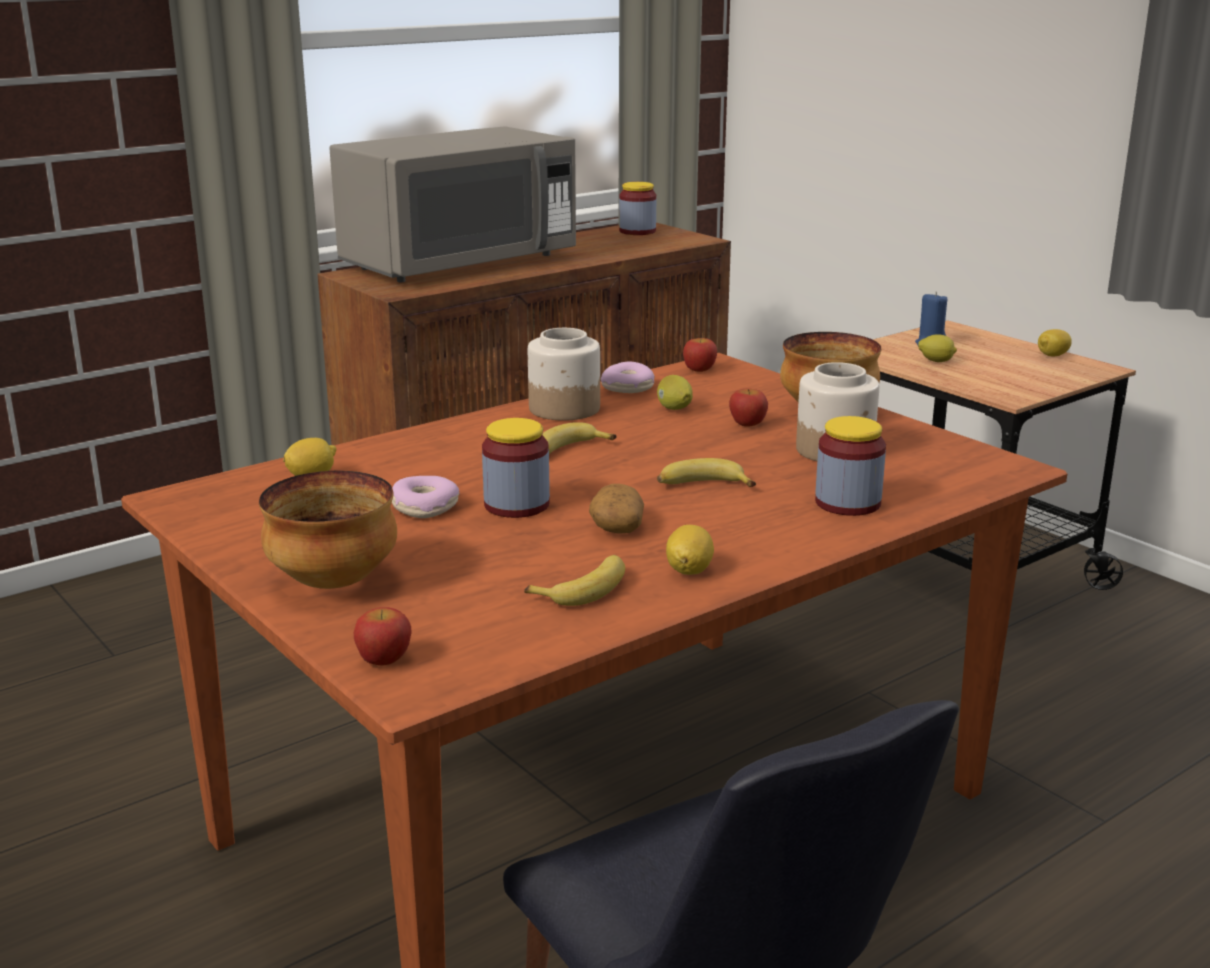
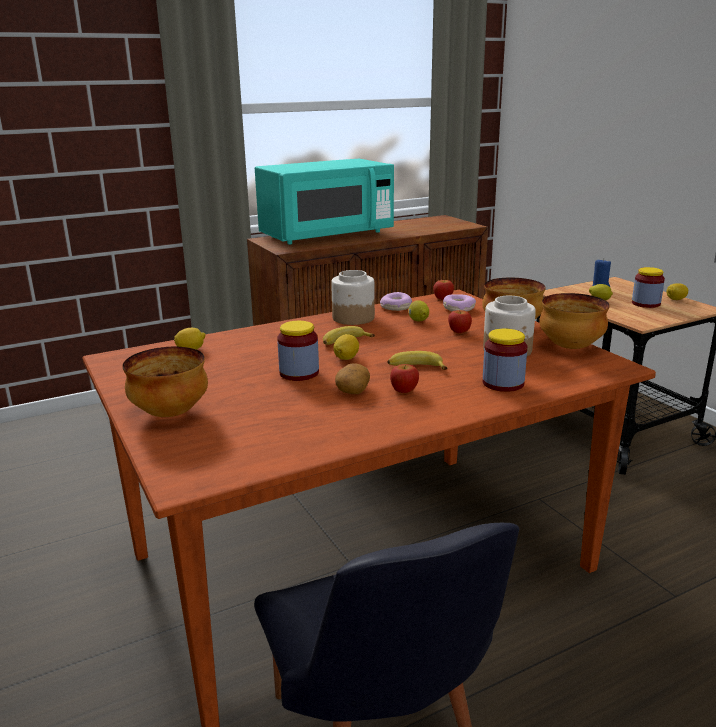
camera: 10 degrees right, 0 degrees up
(384, 659) = (175, 463): apple -> apple (404, 390)
(424, 507) = (245, 371): donut -> donut (458, 309)
(459, 264) = (326, 235): grey microwave -> turquoise microwave
(584, 589) = (315, 427): banana -> none
(637, 231) = (435, 220): jar -> jar (646, 303)
(689, 570) = (385, 420): lemon -> lemon (346, 358)
(928, 441) = (569, 347): none -> bowl

